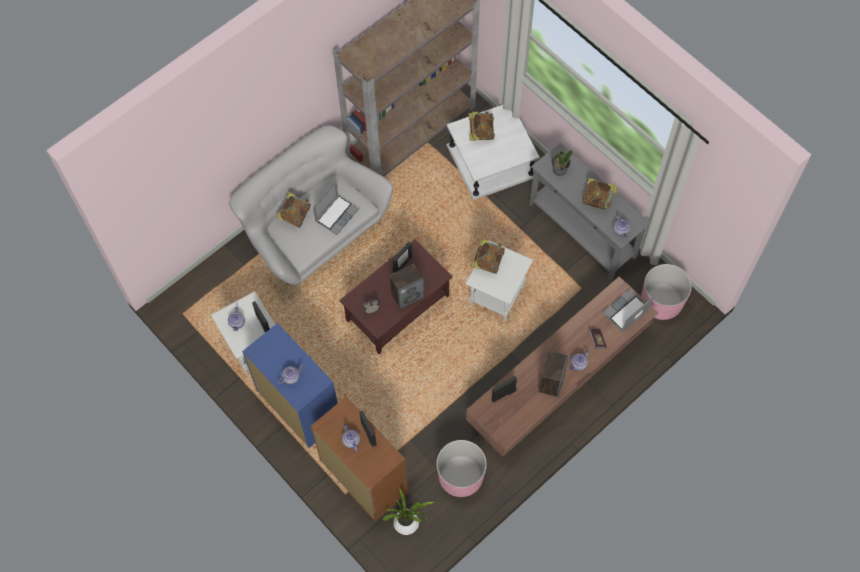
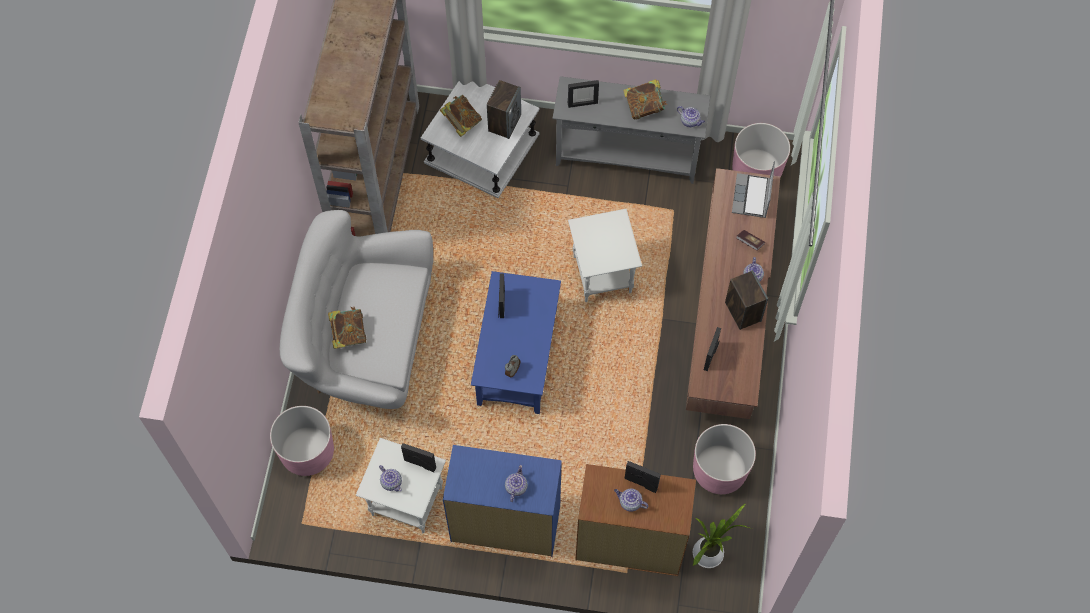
camera: 40 degrees left, 0 degrees up
(222, 273) = (307, 452): none -> pink planter
(337, 214) = (391, 302): laptop -> none
(398, 307) = (517, 355): brown coffee table -> blue coffee table
(407, 295) = (533, 330): speaker -> speaker (504, 122)
(487, 262) = (586, 241): book -> none
(559, 170) = (582, 103): potted plant -> picture frame

